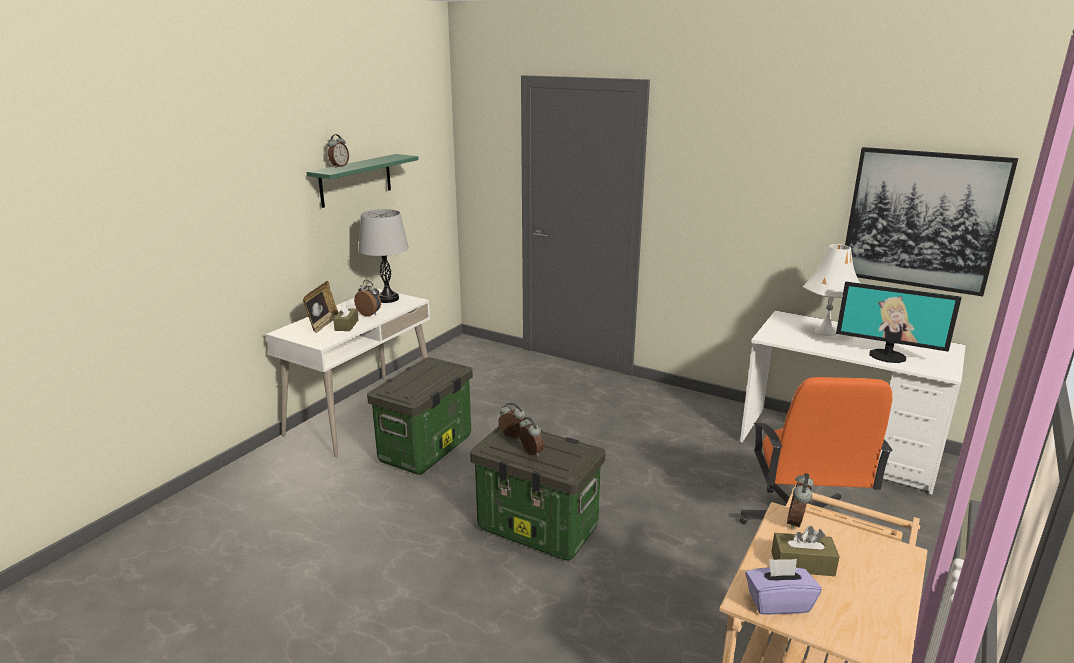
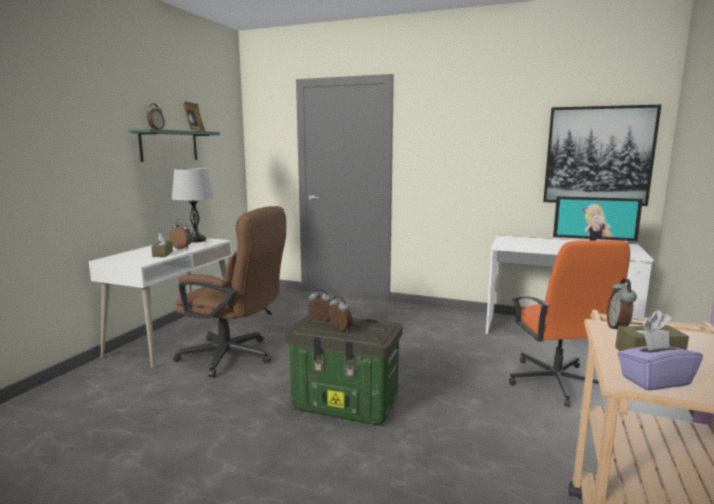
camera: 10 degrees left, 10 degrees down
(322, 324) = (141, 254): picture frame -> picture frame (195, 131)
(426, 450) = (234, 357): storage box -> brown office chair
(825, 331) = (539, 242): white table lamp -> none

